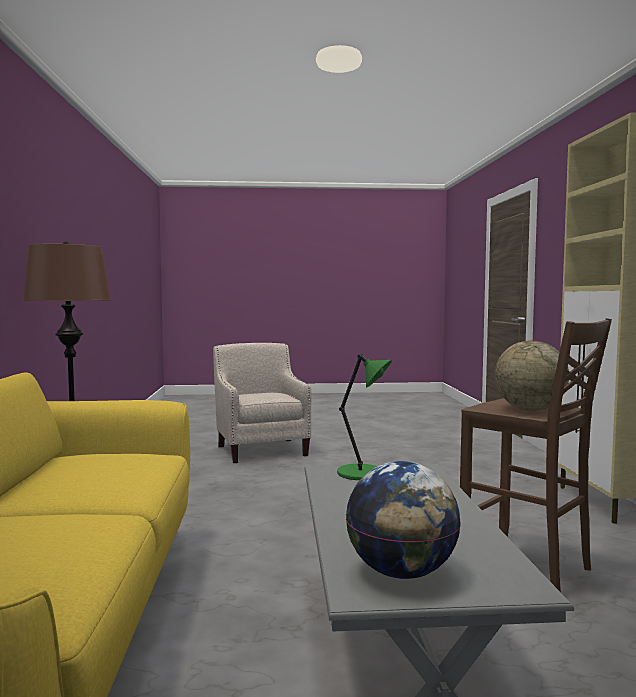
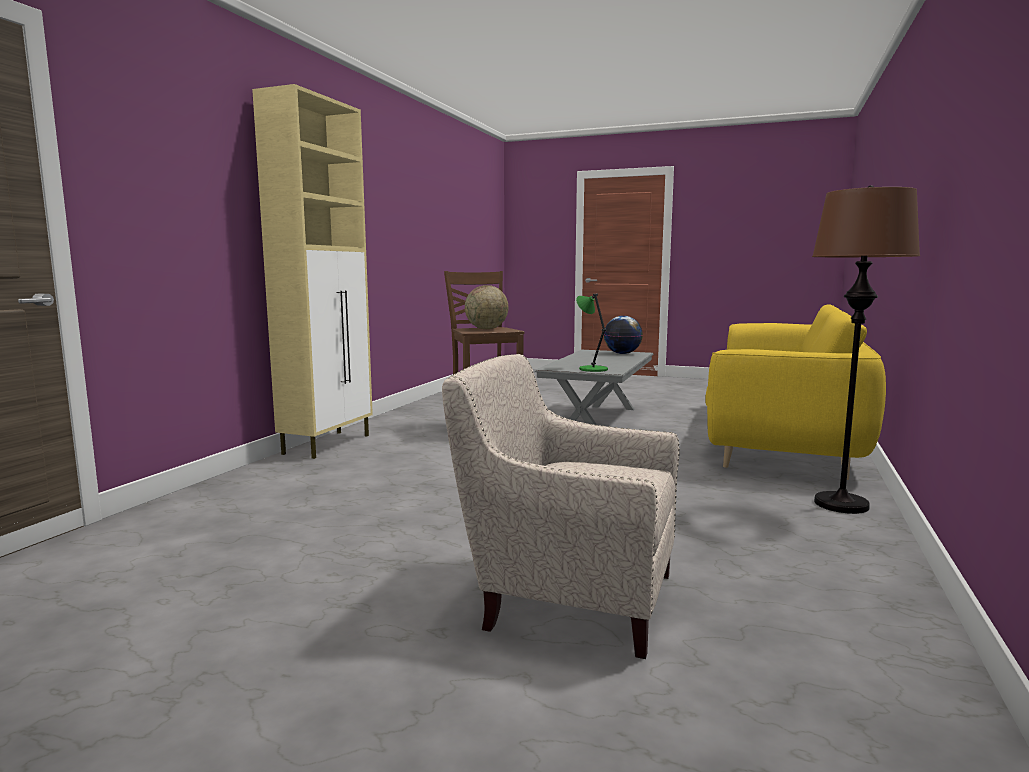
camera: 155 degrees left, 5 degrees up
(262, 449) = (568, 595): beige armchair -> beige armchair turned 105 degrees clockwise

